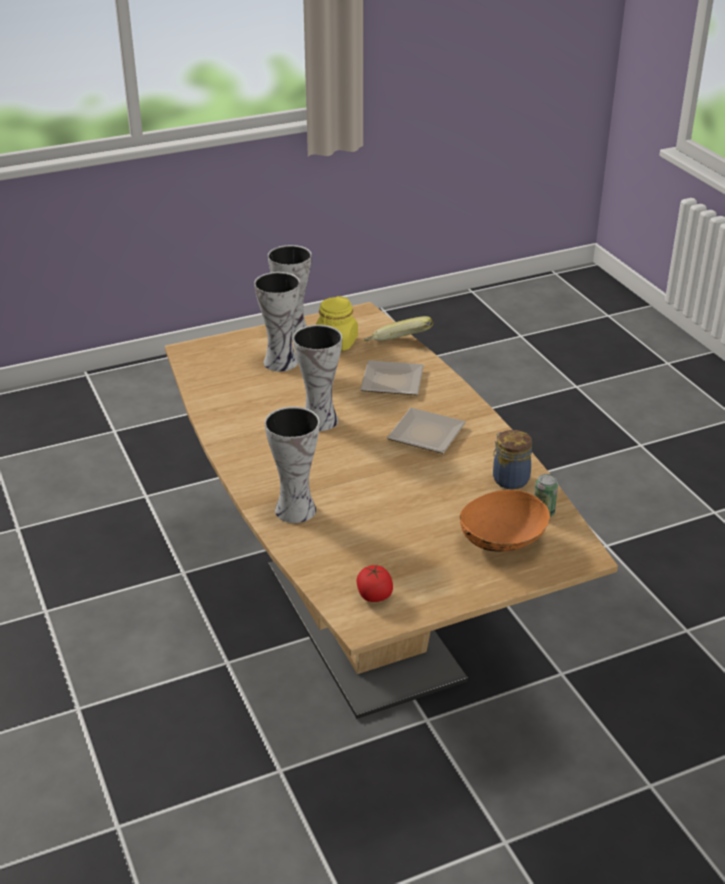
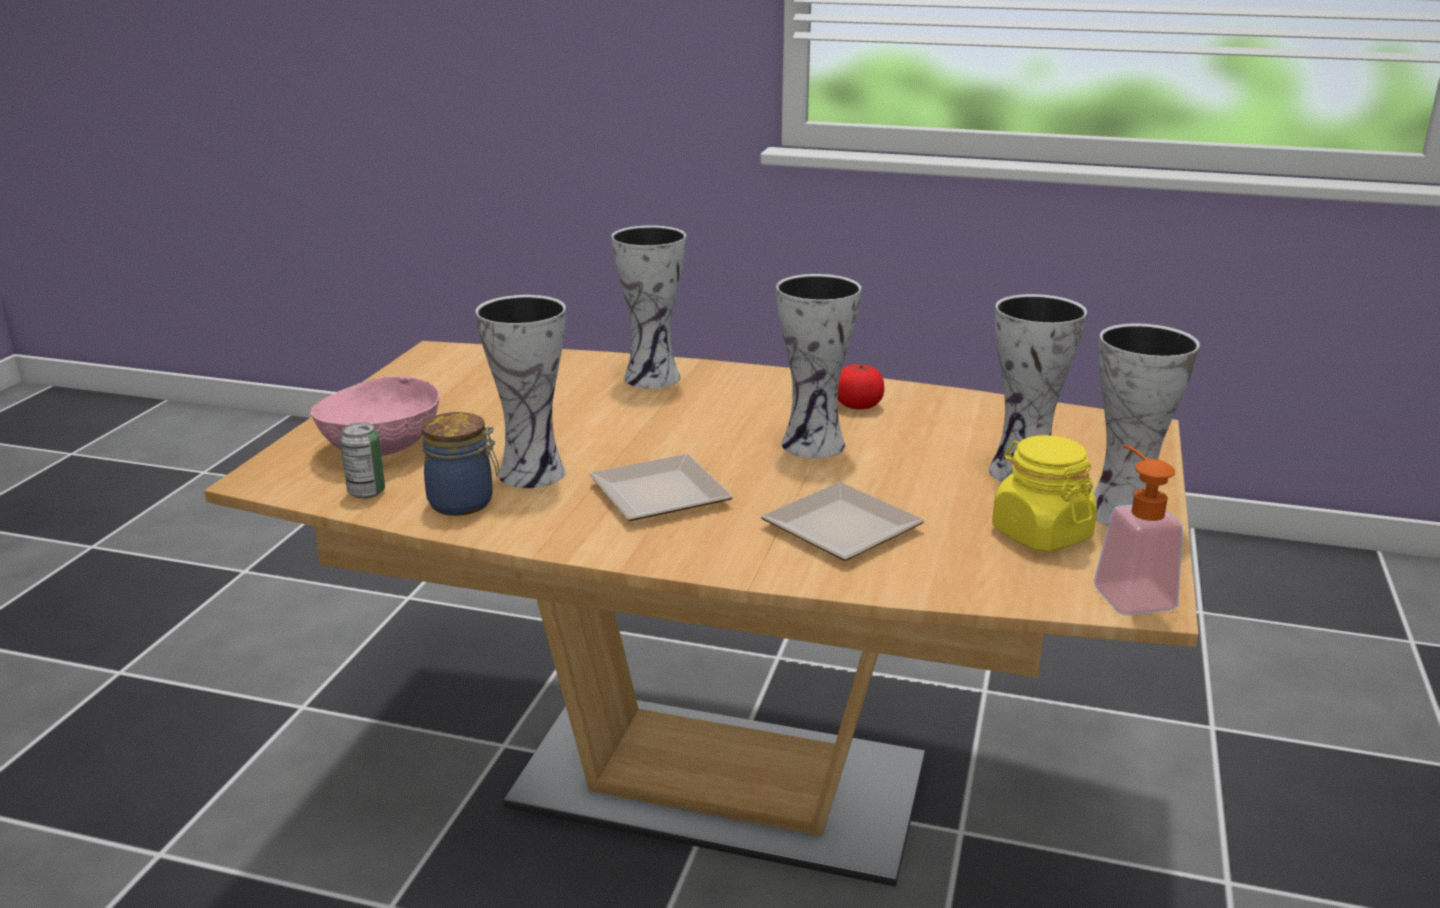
camera: 130 degrees right, 10 degrees down
(359, 317) = (1127, 591): none -> soap dispenser
(374, 595) = (457, 367): tomato -> tomato (858, 405)
(397, 346) = (958, 581): banana -> none
(455, 478) = (534, 472): none -> vase
(502, 542) = (381, 447): orange bowl -> pink bowl

